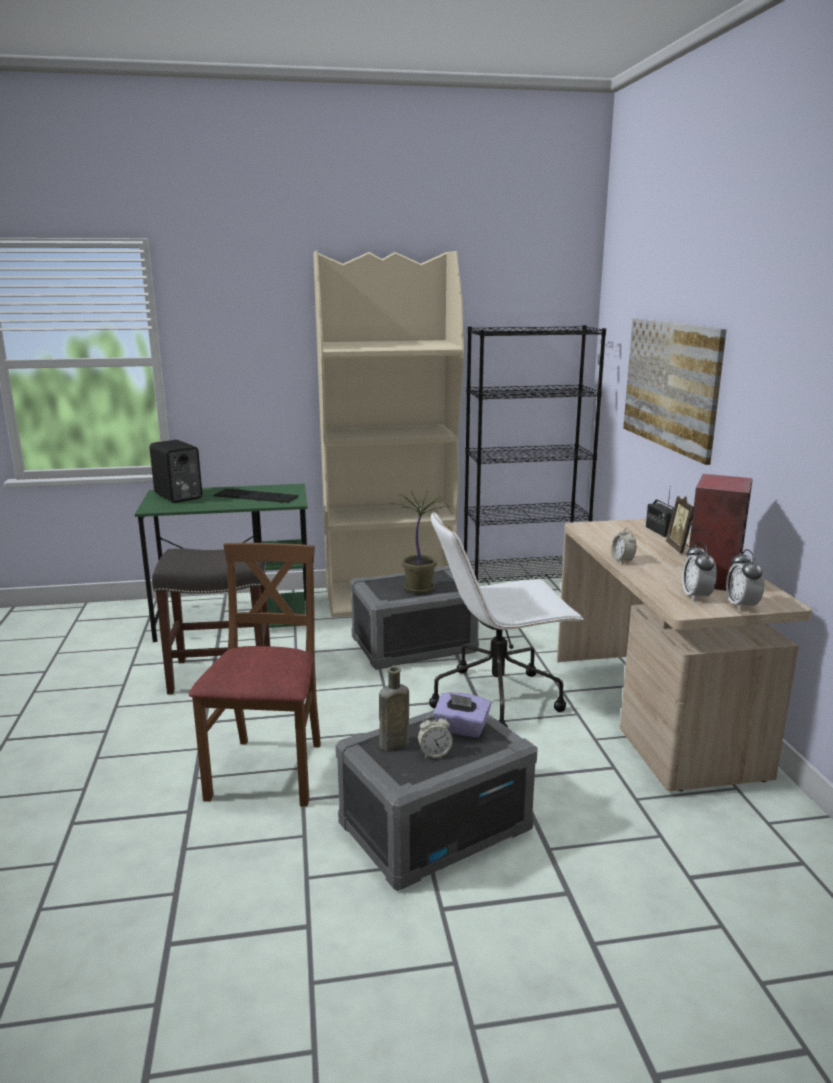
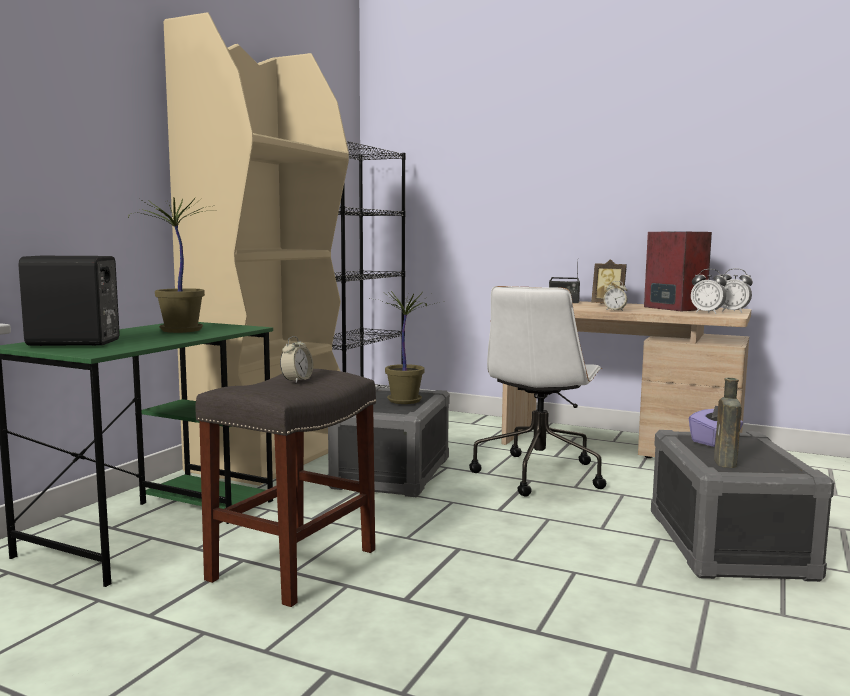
camera: 55 degrees left, 10 degrees down
(256, 496) = (180, 330): keyboard -> potted plant
(269, 771) = (565, 588): brown chair -> none
(434, 753) = (751, 456): alarm clock -> alarm clock (297, 381)
(670, 385) = (510, 190): picture -> none

